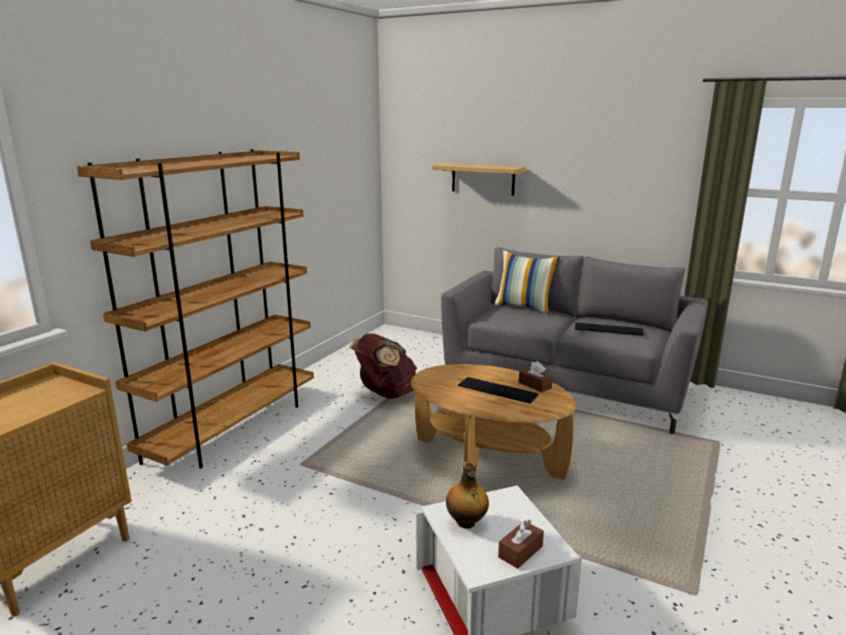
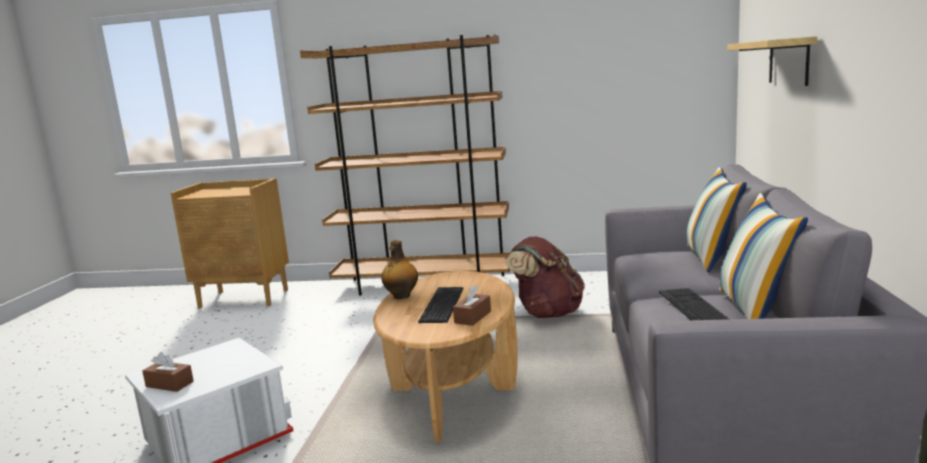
camera: 70 degrees right, 5 degrees down
(466, 522) = (214, 356): bottle -> bottle (401, 296)
(614, 321) = (756, 309): none -> pillow

